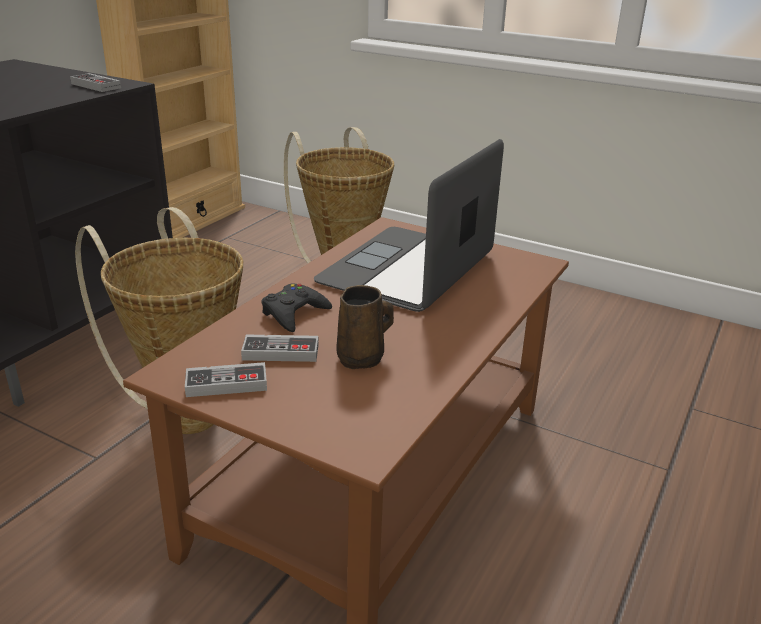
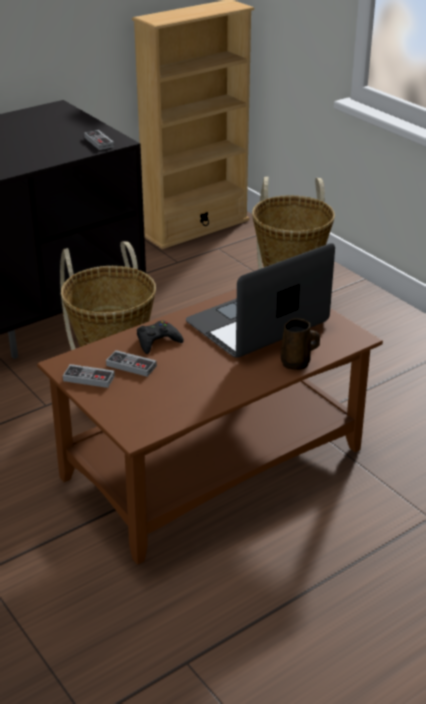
camera: 25 degrees right, 5 degrees up
(363, 358) = (176, 381): brown mug -> brown mug (297, 363)

